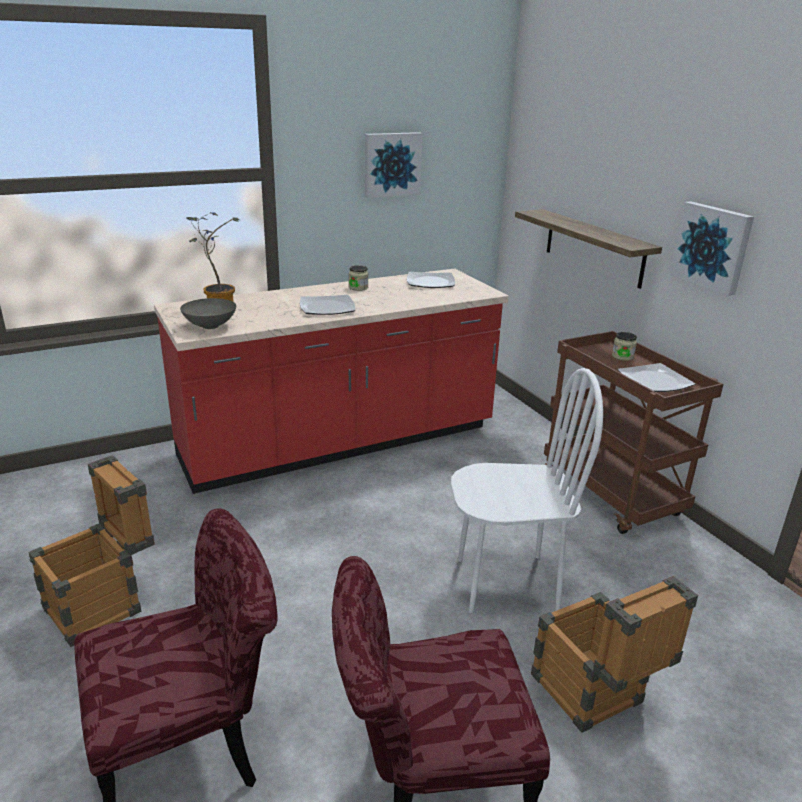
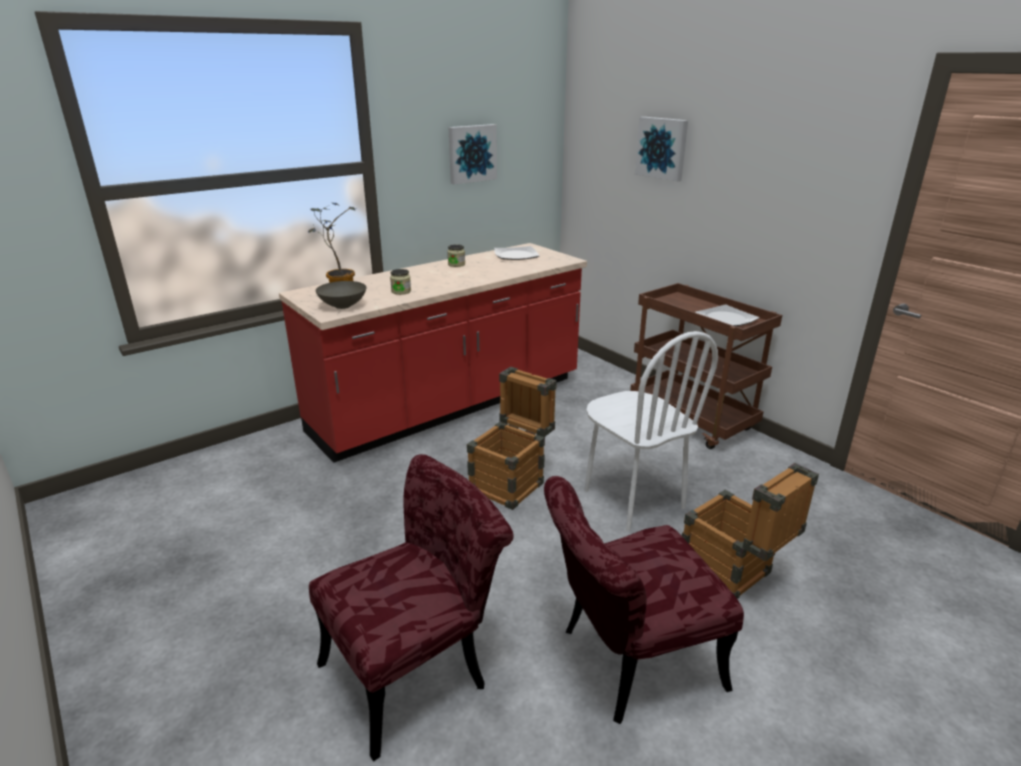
camera: 10 degrees left, 0 degrees up
(104, 604) = (290, 565): crate -> crate (512, 482)
(328, 308) = (439, 282): plate -> none
(506, 583) = (633, 499): white chair -> white chair turned 75 degrees clockwise
(593, 247) = (654, 214): shelf -> none
(622, 356) = (692, 302): jar -> jar (401, 291)
(712, 247) = (763, 204): picture -> picture (662, 148)

